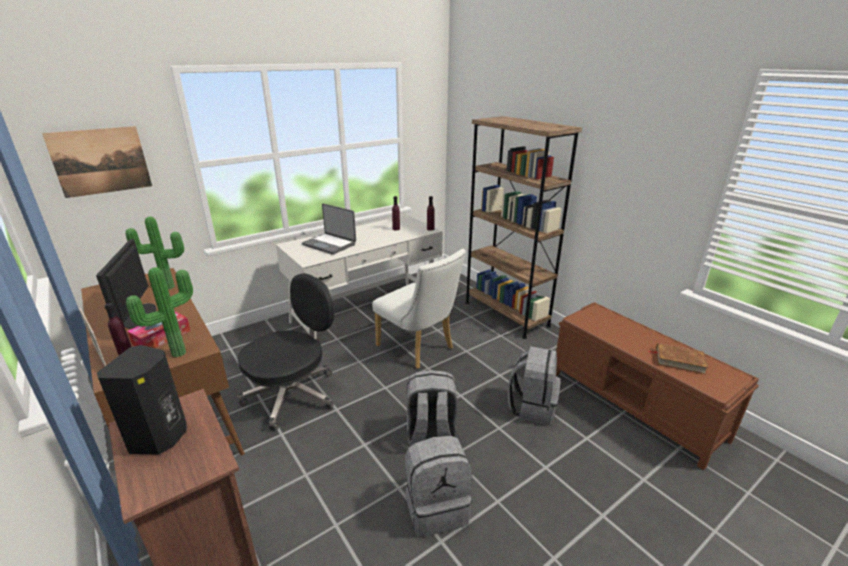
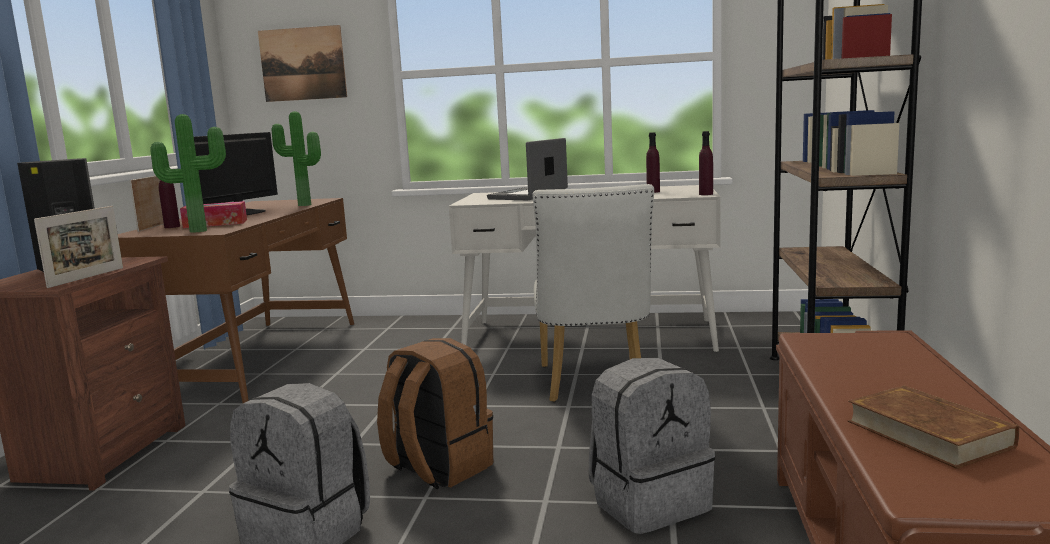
camera: 45 degrees right, 15 degrees down
(213, 441) = (87, 277): none -> picture frame
(293, 395) = (370, 379): black office chair -> none
(330, 244) = (529, 196): laptop -> laptop turned 45 degrees clockwise
(430, 436) = (437, 468): grey backpack -> brown backpack

